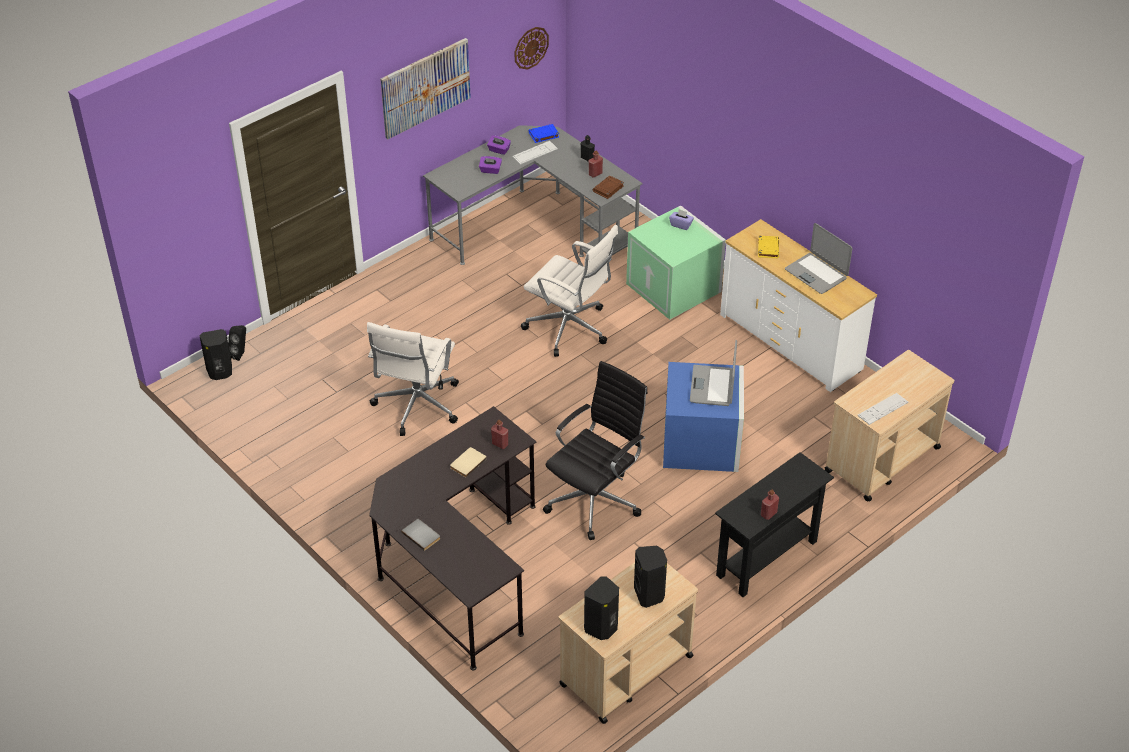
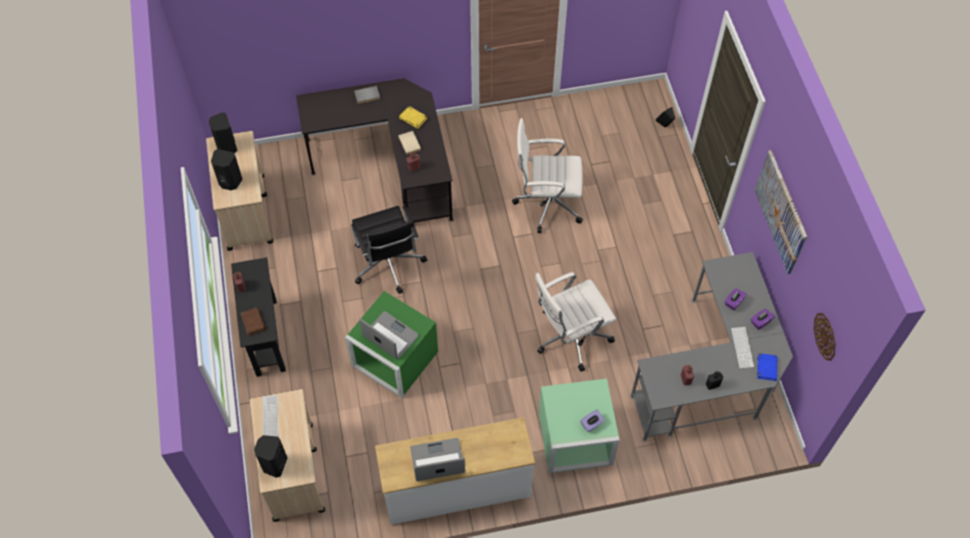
camera: 120 degrees right, 15 degrees up
(220, 372) = (651, 109): black speaker -> black speaker (274, 464)
(416, 406) = (547, 203): white office chair -> white office chair turned 45 degrees counterclockwise
(608, 189) = (658, 378): brown book -> brown book (252, 322)
(702, 443) = (393, 359): blue storage box -> green storage box
(768, 248) = (492, 443): yellow book -> yellow book (413, 119)

